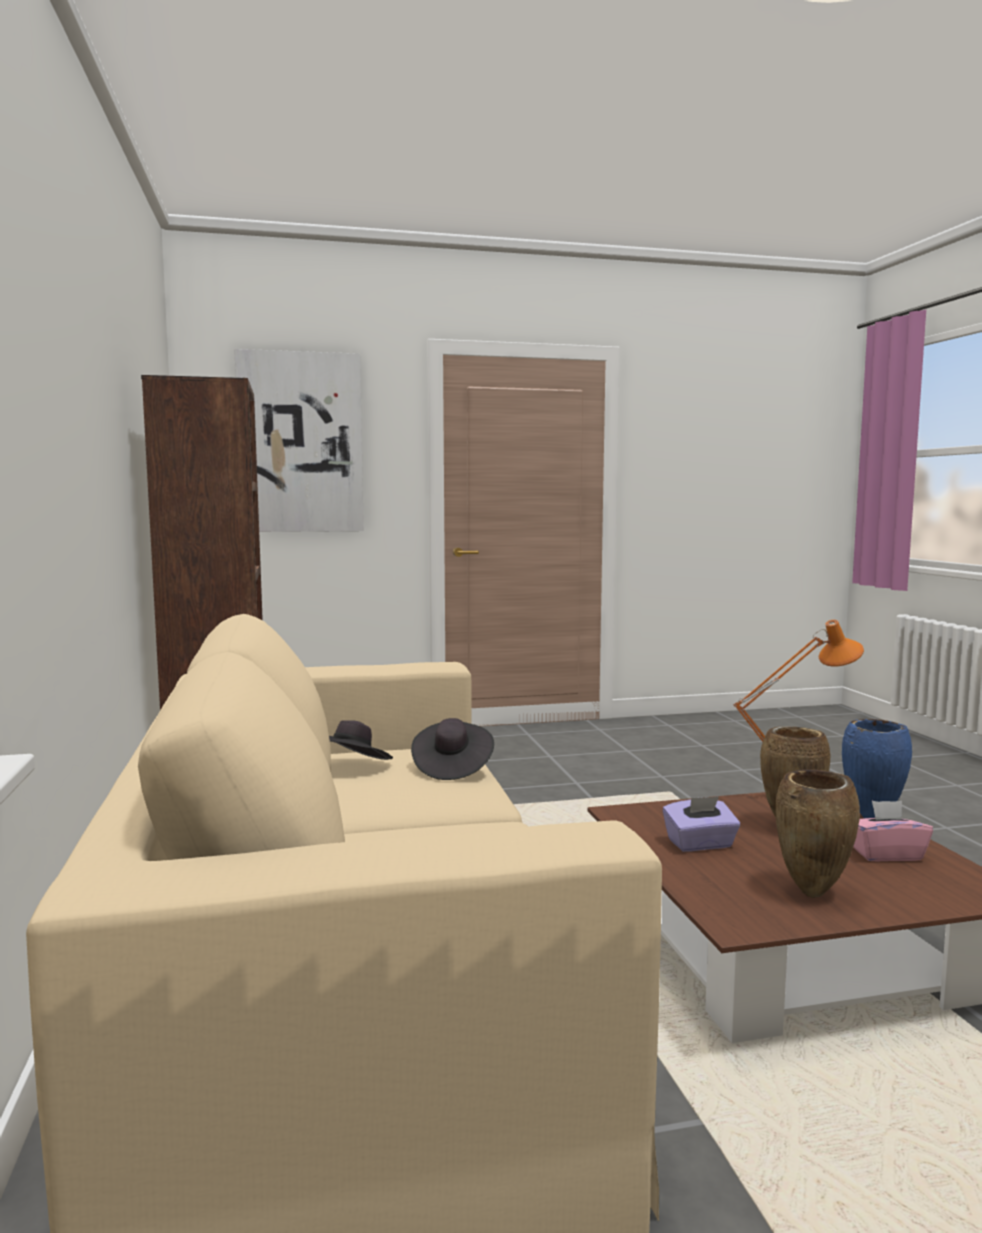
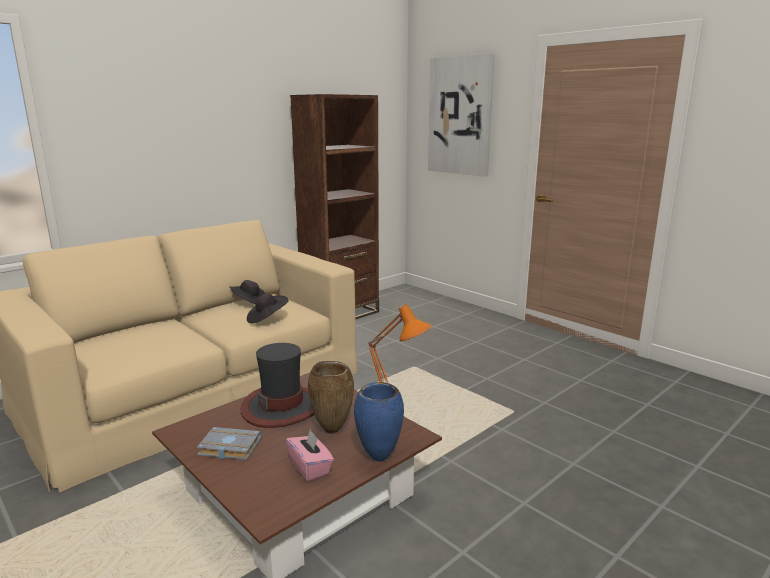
camera: 60 degrees right, 10 degrees up
(700, 844) = (282, 407): purple tissue box -> hat
(812, 894) = (228, 448): brown vase -> grey book

